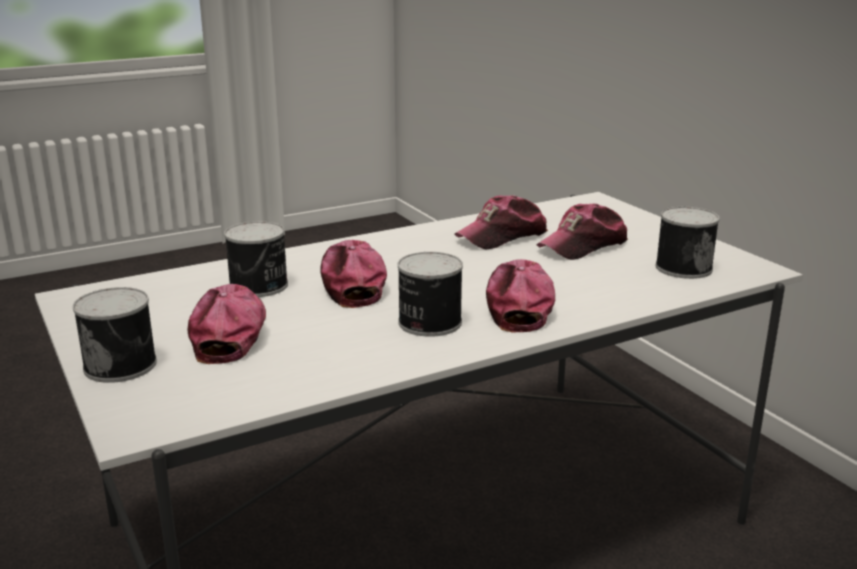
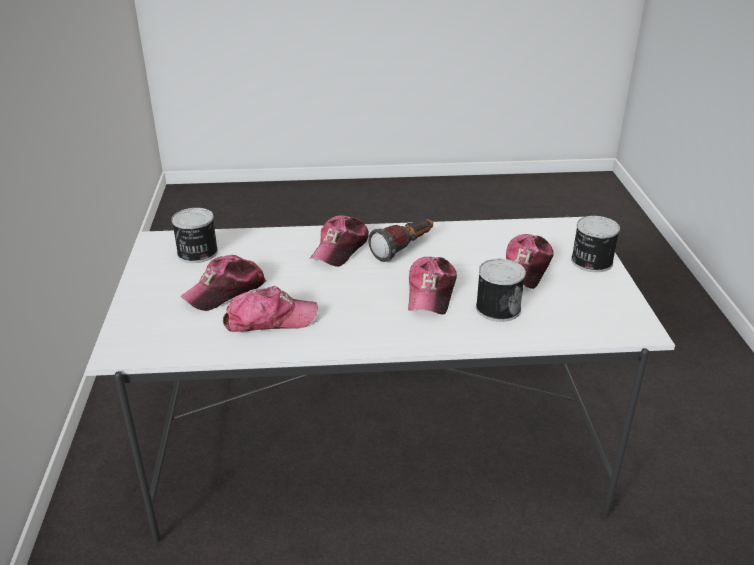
camera: 155 degrees left, 10 degrees up
(428, 323) = (404, 249): can -> flashlight
(583, 245) = (225, 291): cap -> cap turned 150 degrees clockwise

